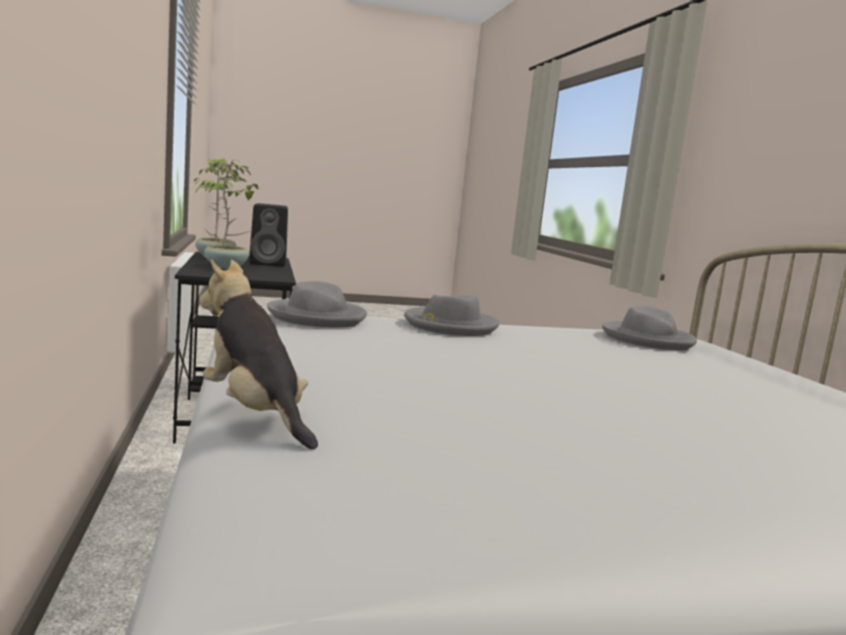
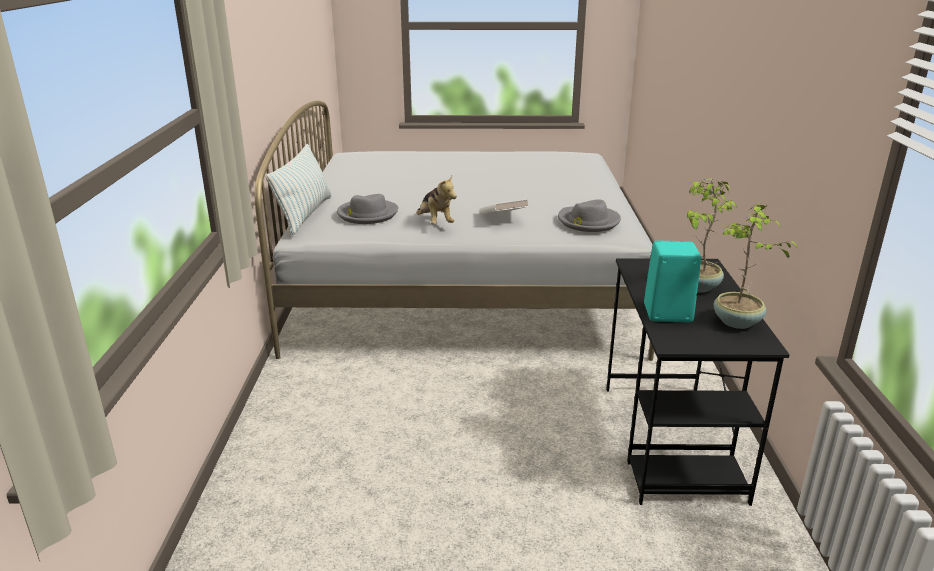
camera: 165 degrees left, 15 degrees up
(254, 414) = (597, 170): plush toy -> plush toy (435, 222)
(269, 263) = (666, 313): black speaker -> turquoise speaker
(450, 326) = (503, 219): grey hat -> white book
(733, 349) = (305, 214): none -> pillow

